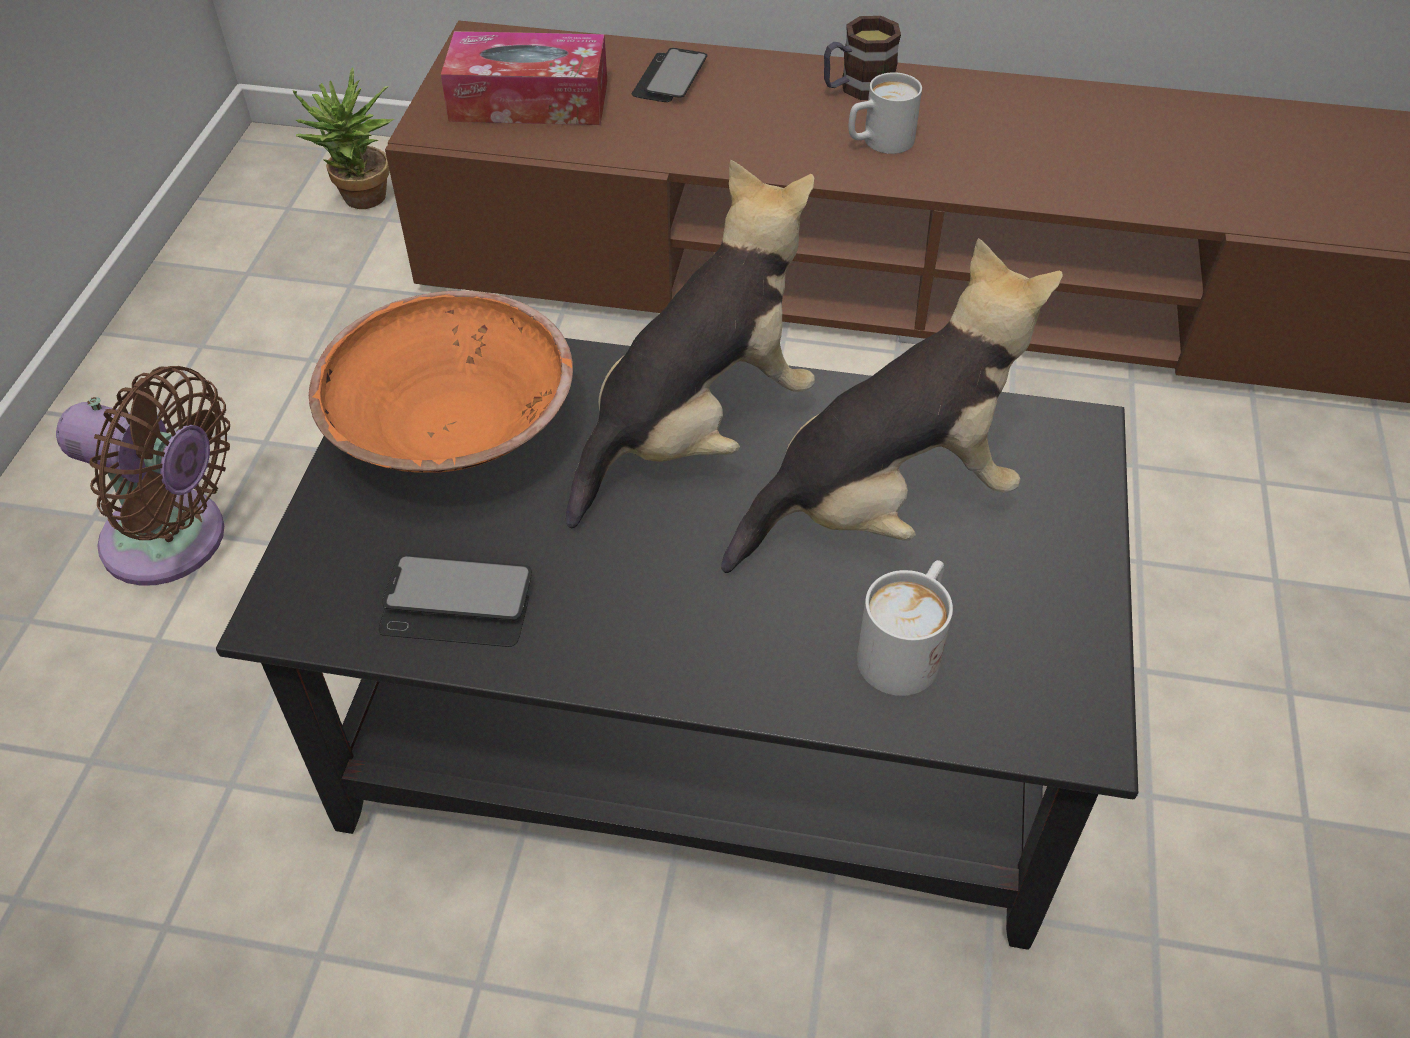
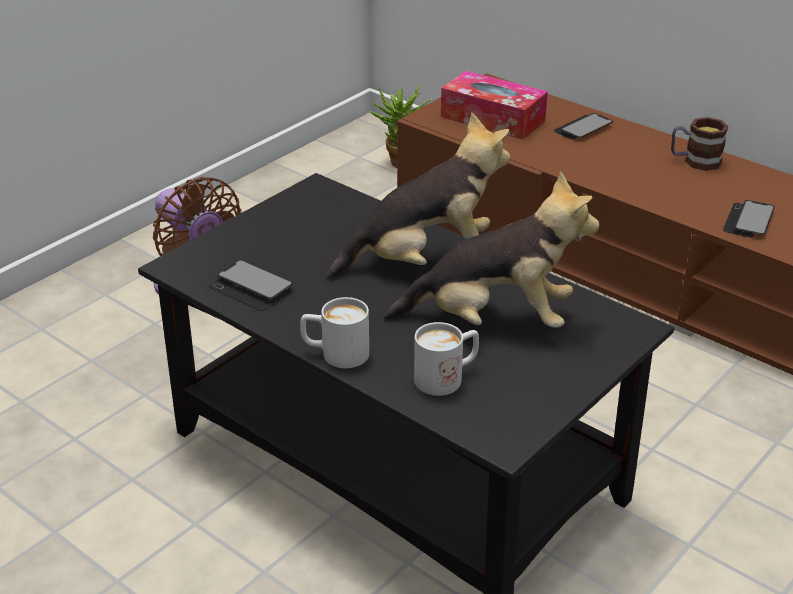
camera: 30 degrees right, 15 degrees down
(454, 431) = (307, 225): orange bowl -> none
(878, 142) = (683, 190): white mug -> white mug (335, 354)
(993, 165) = (748, 221): none -> phone

